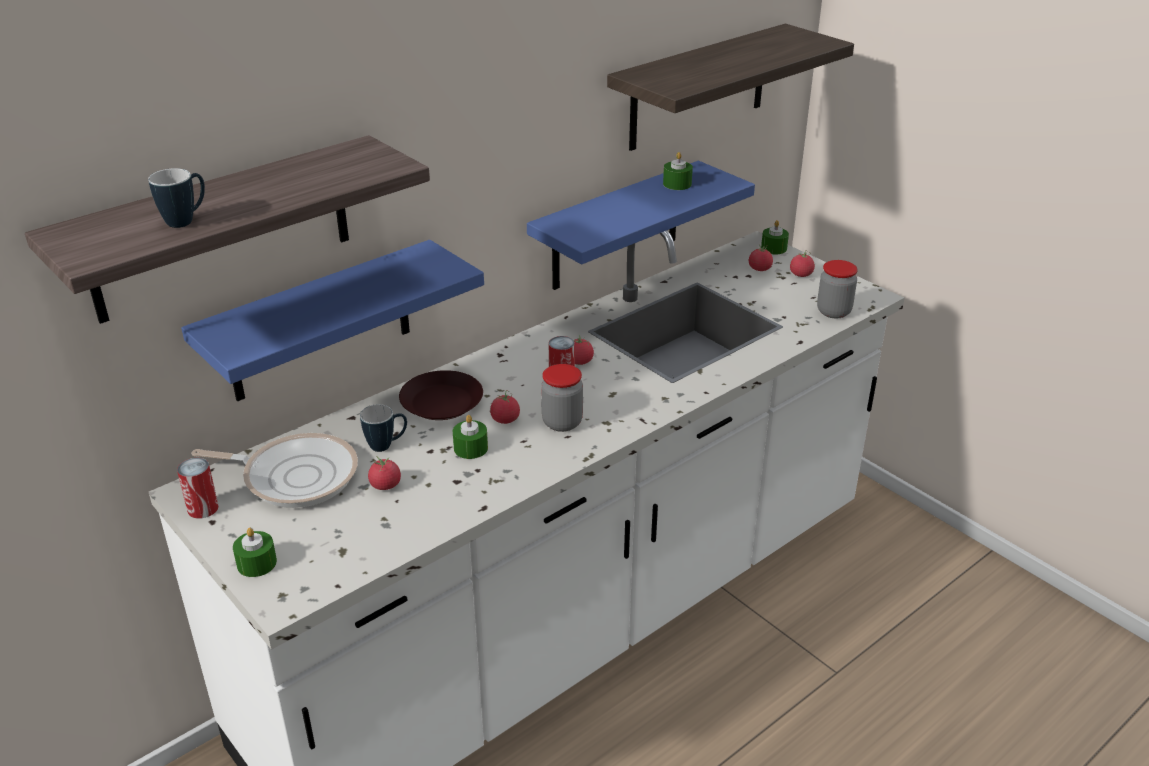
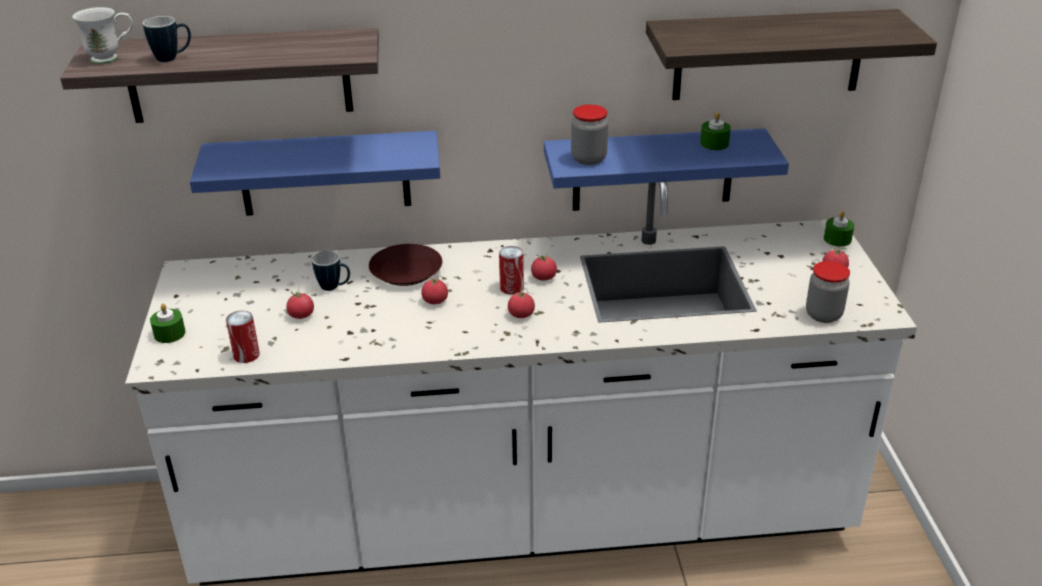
camera: 35 degrees right, 0 degrees up
(105, 240) = (112, 58): none -> white mug
(203, 508) = (180, 284): can -> can (246, 355)
(295, 476) = (255, 285): frying pan -> none
(470, 448) = (386, 312): green candle -> none
(562, 422) = (473, 319): jar -> jar (588, 159)
(759, 269) = (799, 253): tomato -> tomato (521, 315)

